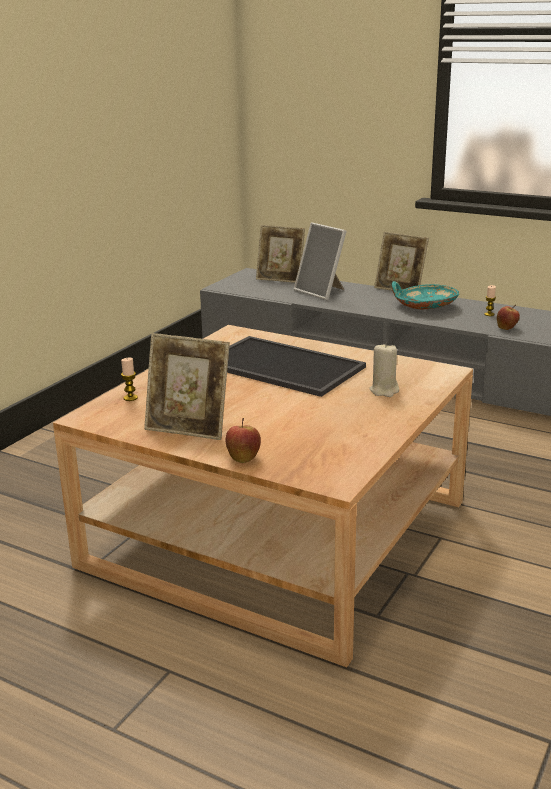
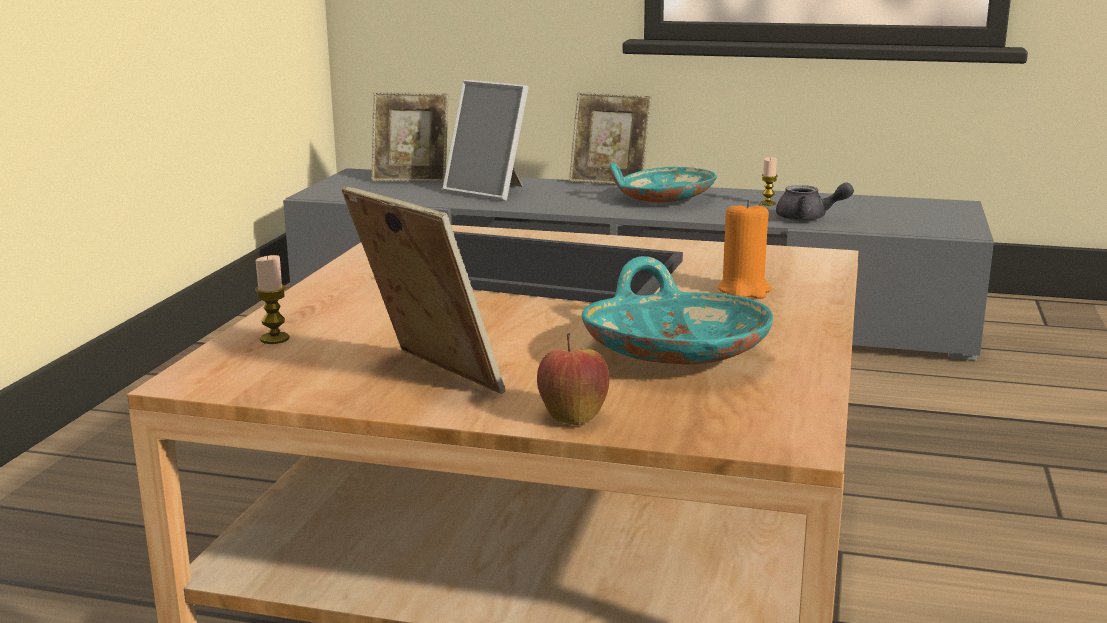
camera: 15 degrees left, 5 degrees down
(188, 428) = (426, 378): picture frame -> picture frame turned 135 degrees counterclockwise
(317, 427) = (673, 353): none -> turquoise bowl
(384, 391) = (744, 290): beige candle -> orange candle
(507, 328) = (808, 218): apple -> grey teapot

